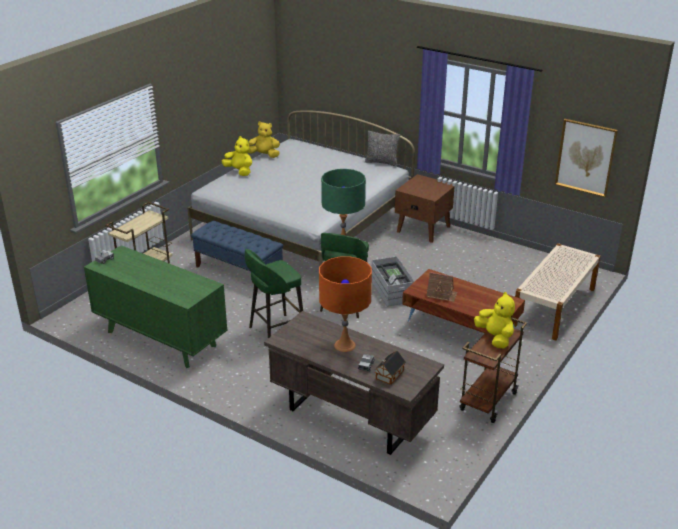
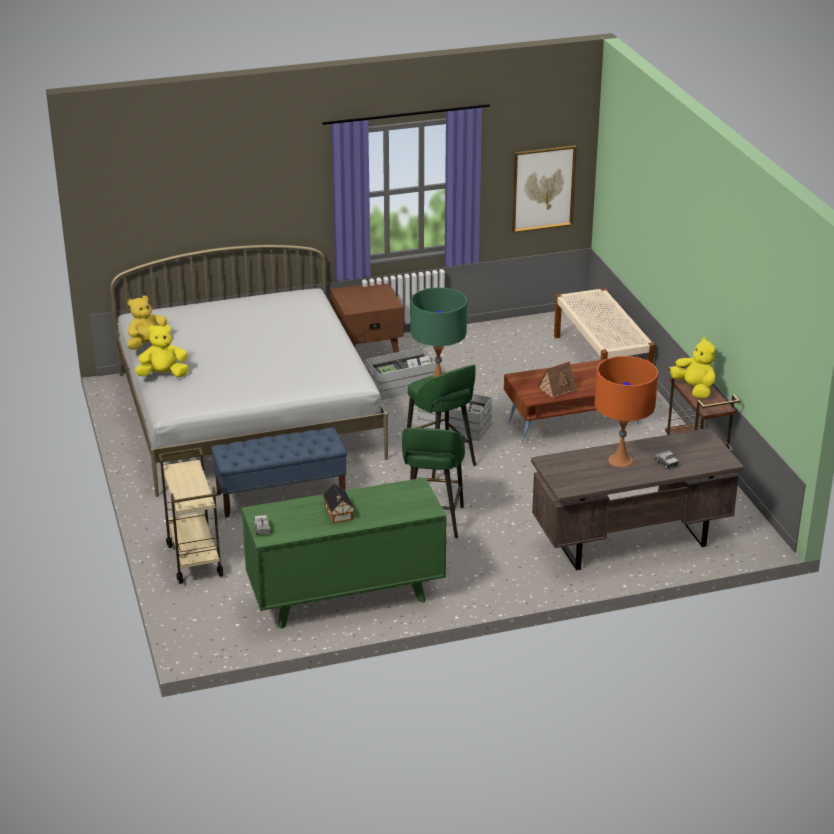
camera: 50 degrees left, 0 degrees up
(381, 162) = (287, 291): pillow -> none
(388, 375) = (694, 459): toy house -> toy house (338, 514)
(407, 254) = (401, 385): none -> grey storage box
(495, 338) = (694, 389): yellow plush toy -> yellow plush toy turned 45 degrees clockwise

